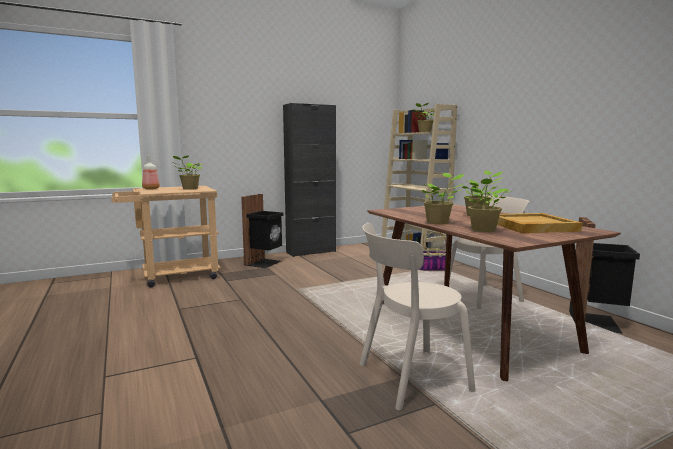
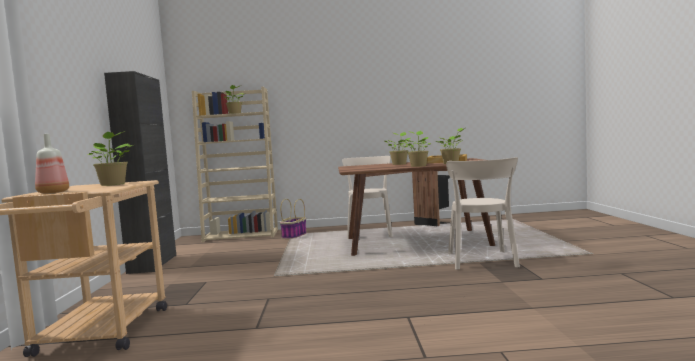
camera: 65 degrees left, 5 degrees down
(264, 263) = (150, 284): black trash can -> none

